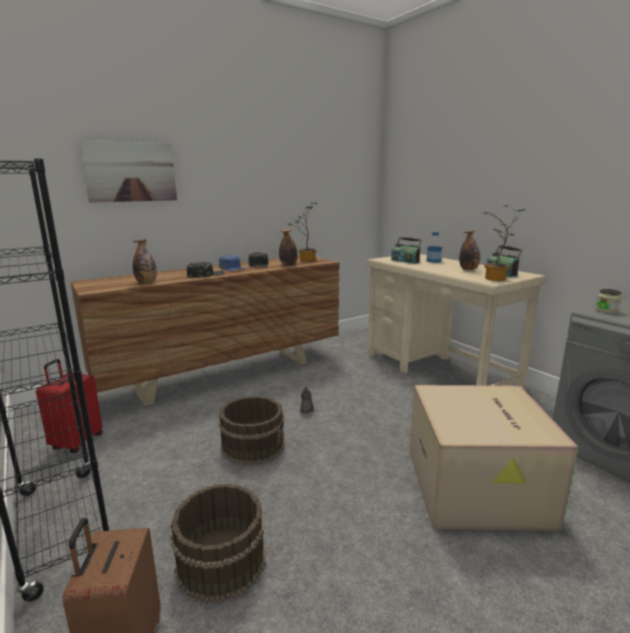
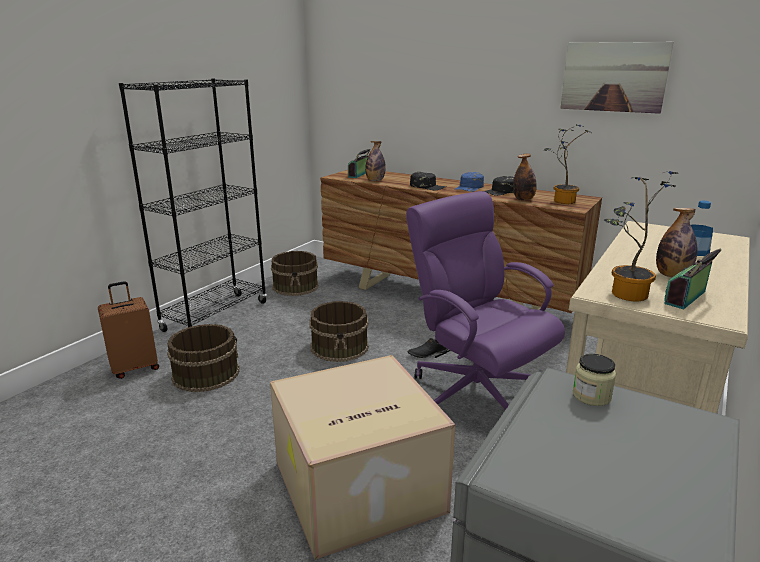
camera: 65 degrees right, 5 degrees up
(76, 442) = (296, 286): red suitcase -> brown bucket
(131, 172) = (409, 76): picture -> picture (613, 77)
(379, 405) = (476, 394): none -> purple office chair
(405, 261) = (656, 238): radio -> radio (359, 175)

